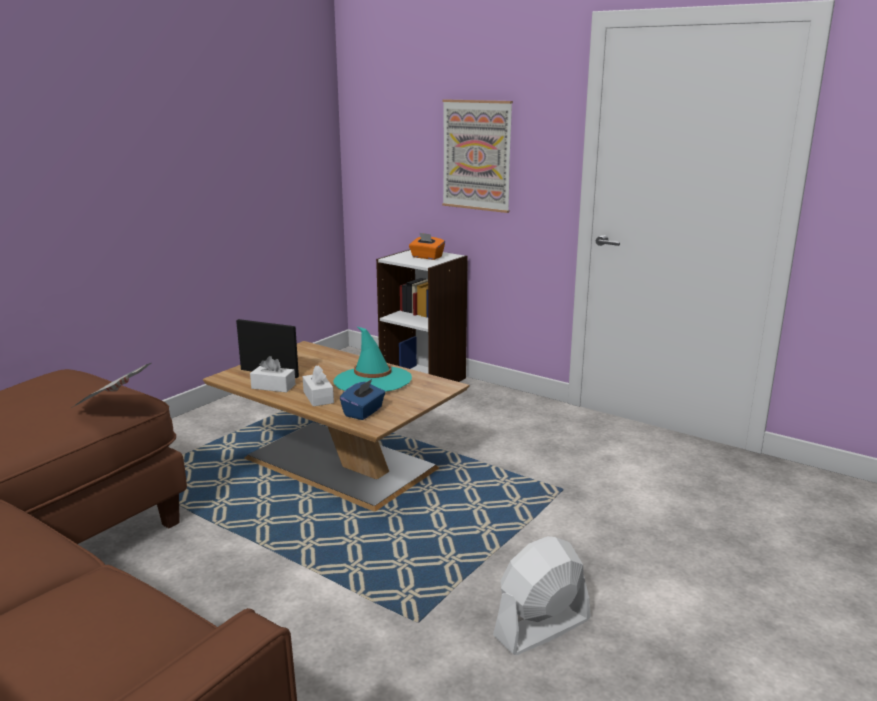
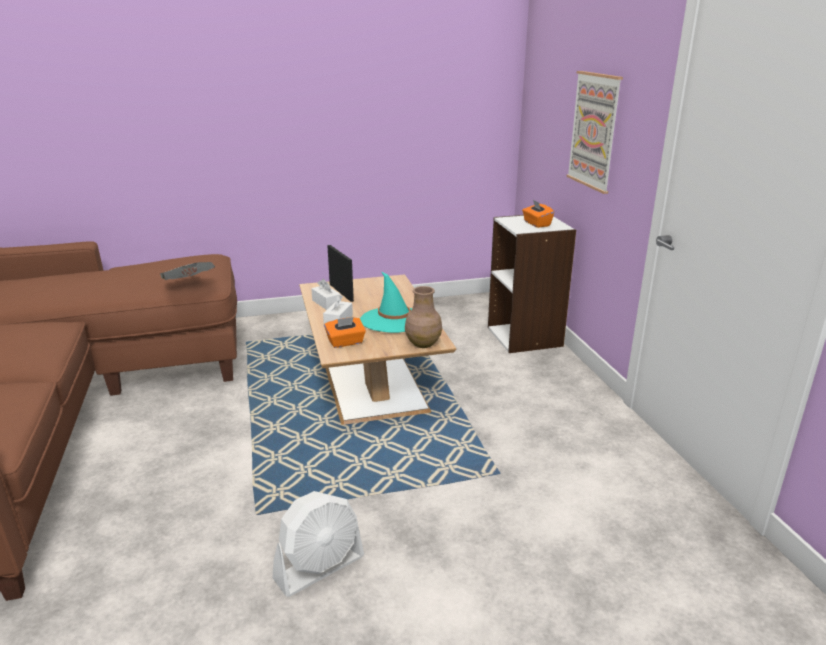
camera: 40 degrees right, 5 degrees up
(363, 412) = (345, 342): blue tissue box -> orange tissue box
(435, 390) = (422, 343): none -> brown vase
(541, 628) = (320, 567): white fan -> white fan turned 135 degrees clockwise

